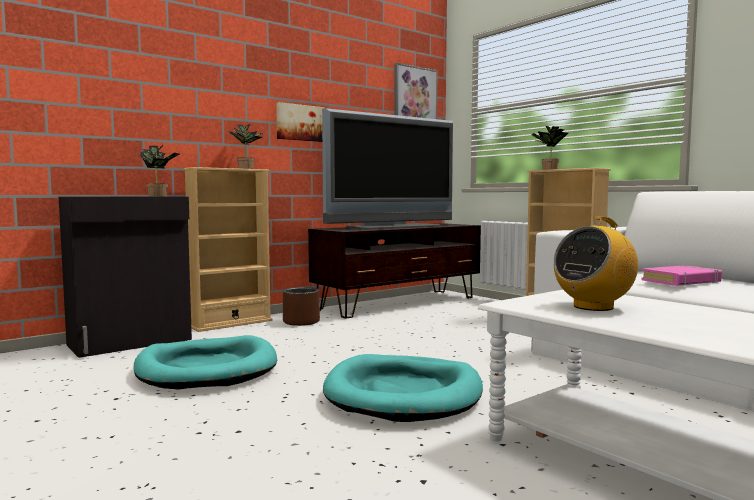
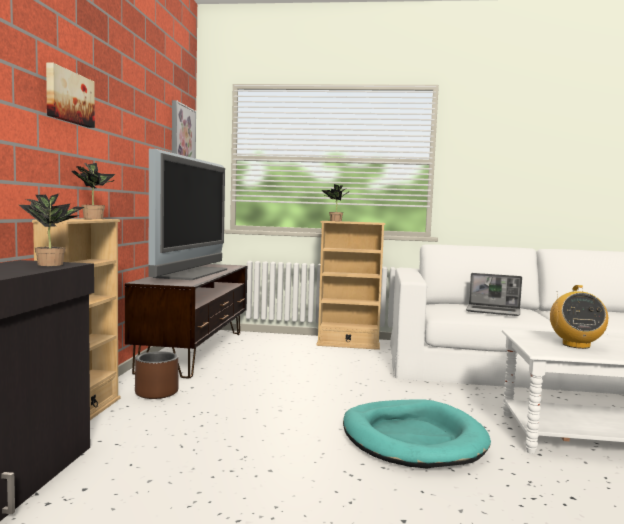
camera: 45 degrees left, 0 degrees up
(207, 369) = (210, 475): turquoise dog bed -> none
(300, 123) = (116, 160): picture -> picture (68, 97)
(681, 281) = (494, 311): pink book -> laptop

